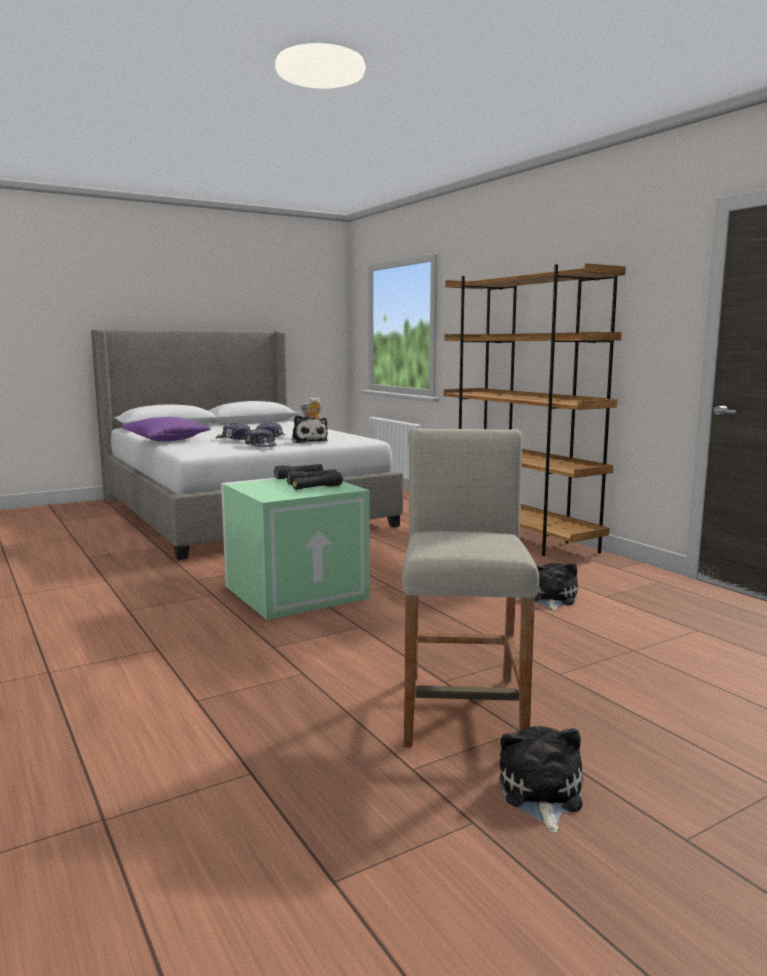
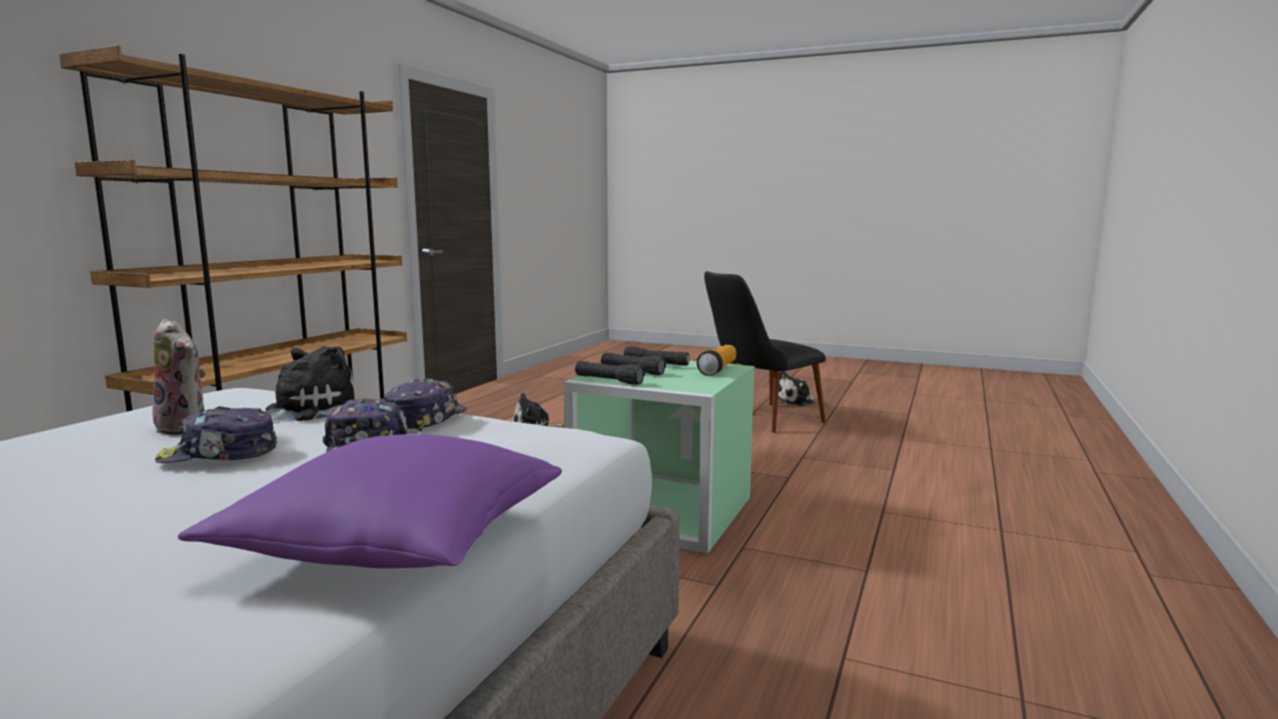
camera: 125 degrees left, 0 degrees up
(271, 494) = (718, 370): none -> flashlight
(463, 710) = (758, 420): beige stool -> black chair

